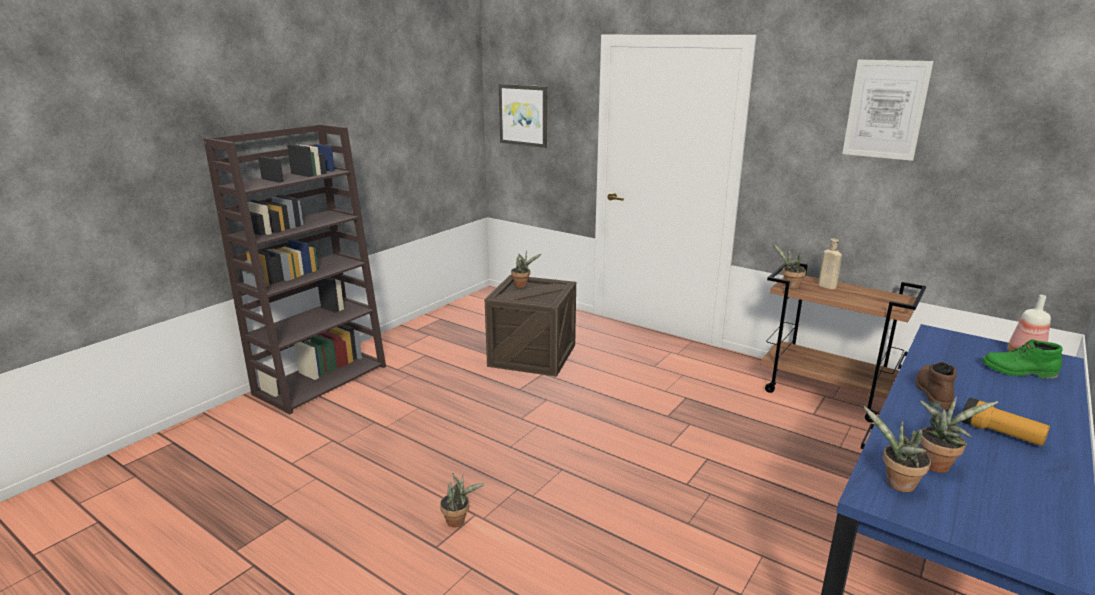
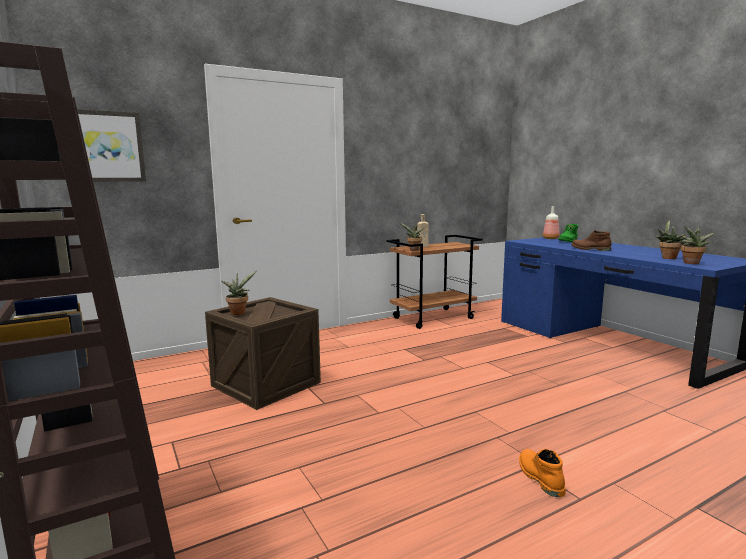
camera: 65 degrees left, 10 degrees down
(458, 521) = (539, 477): potted plant -> orange boot
(885, 109) = (421, 132): picture -> none
(1000, 433) = (633, 250): flashlight -> none

